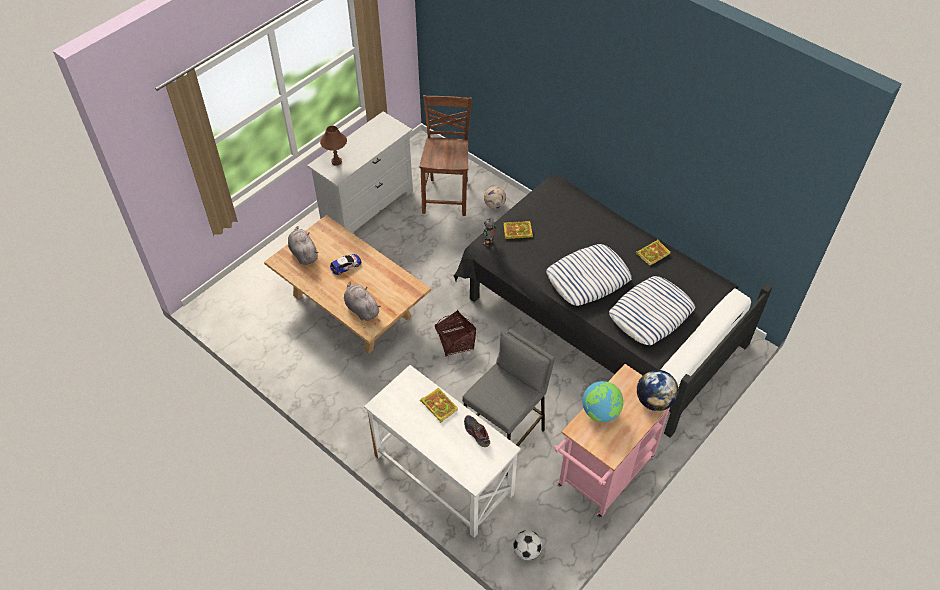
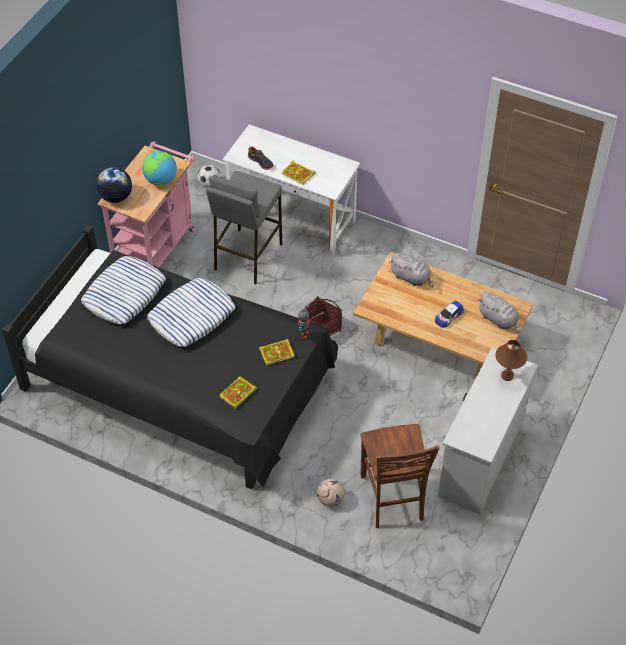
camera: 165 degrees right, 0 degrees up
(653, 253) = (126, 359): book -> book (237, 394)

